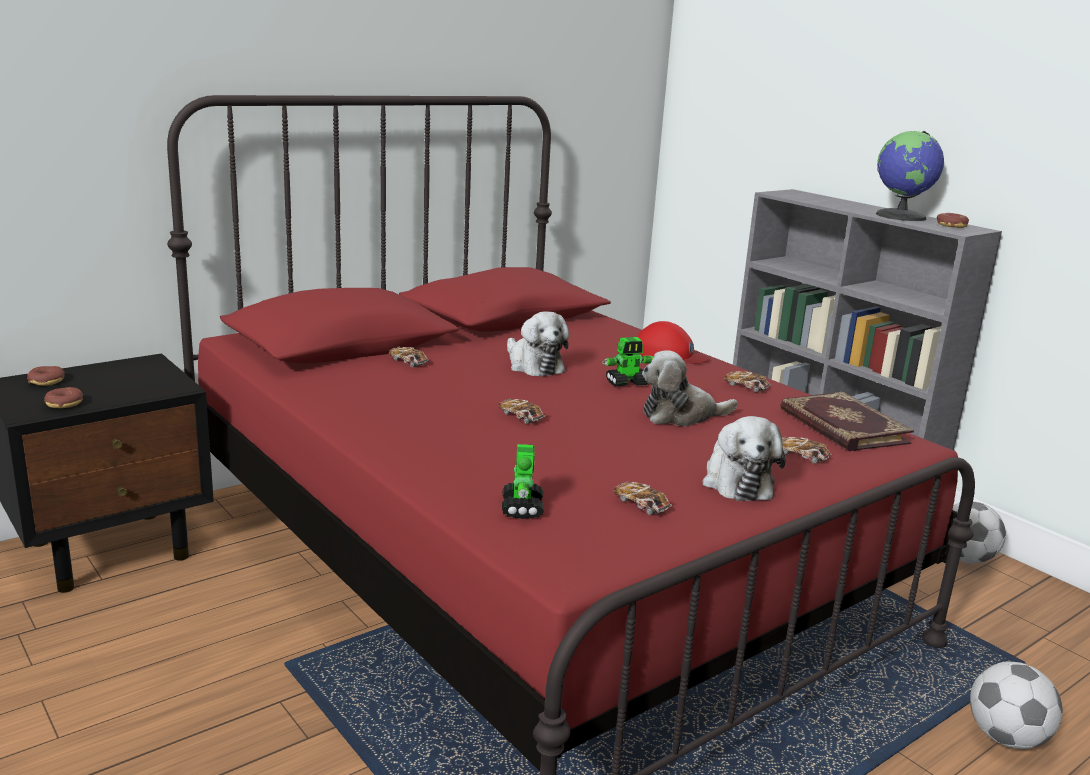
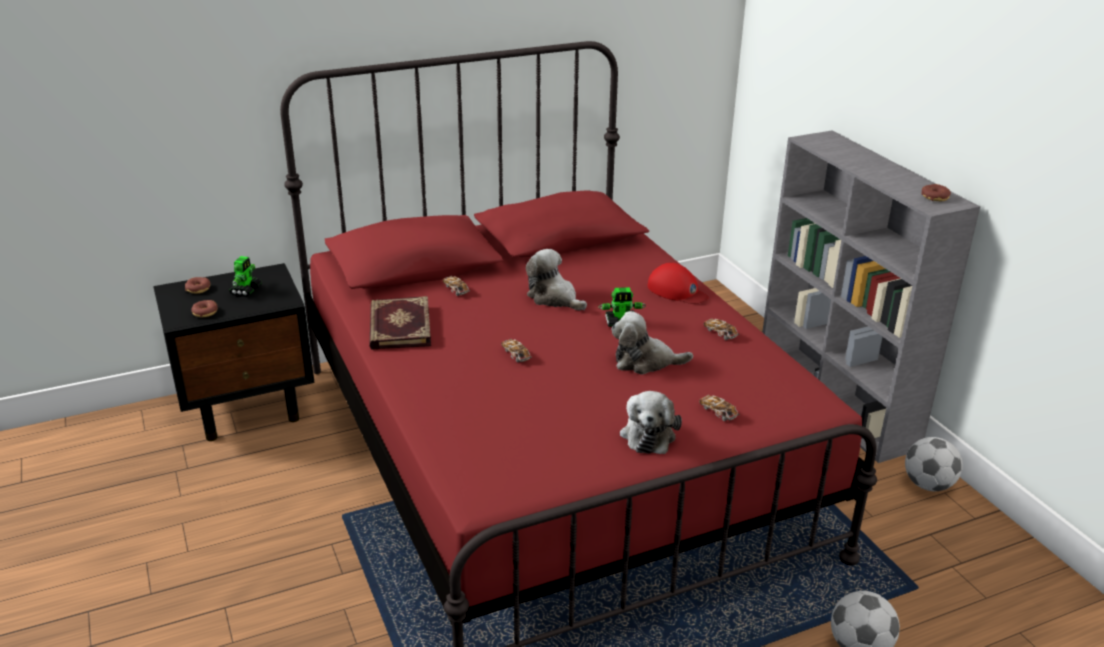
camera: 15 degrees right, 10 degrees up
(522, 507) = (474, 443): toy robot -> toy robot (246, 290)
(533, 365) = (554, 298): plush toy -> plush toy turned 150 degrees clockwise
(641, 506) = (561, 450): toy car -> none
(841, 426) = (774, 383): book -> book (398, 326)
(901, 216) = (899, 180): globe -> none

